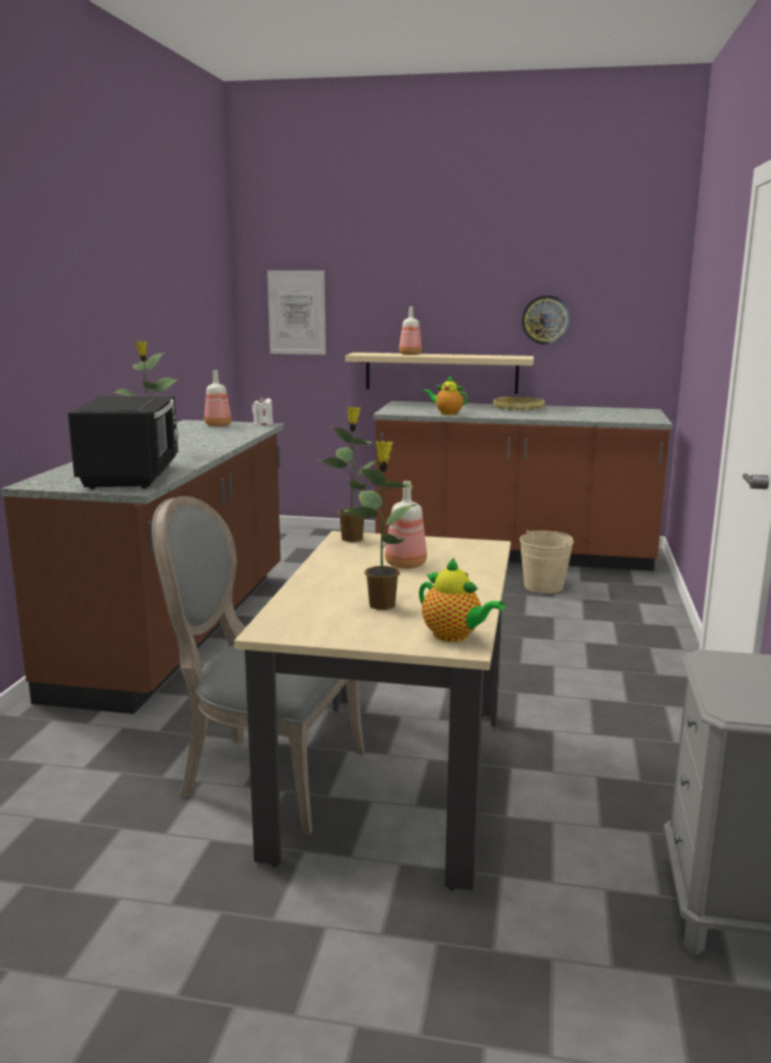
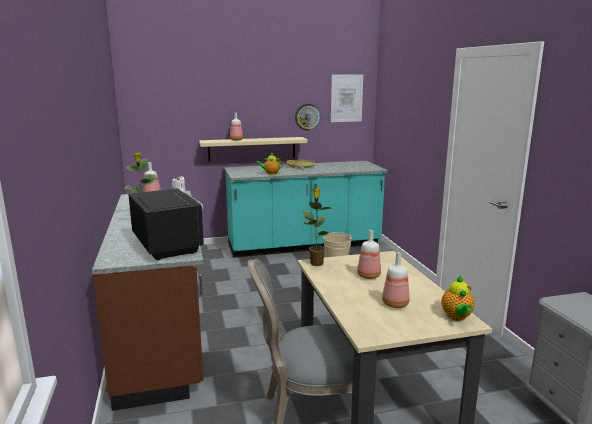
camera: 25 degrees left, 0 degrees up
(297, 312) = (161, 118): picture -> picture (346, 98)
(382, 604) = (395, 304): potted plant -> bottle
(454, 636) = (457, 317): teapot -> teapot turned 75 degrees clockwise
(513, 554) = (304, 245): brown counter -> turquoise counter

